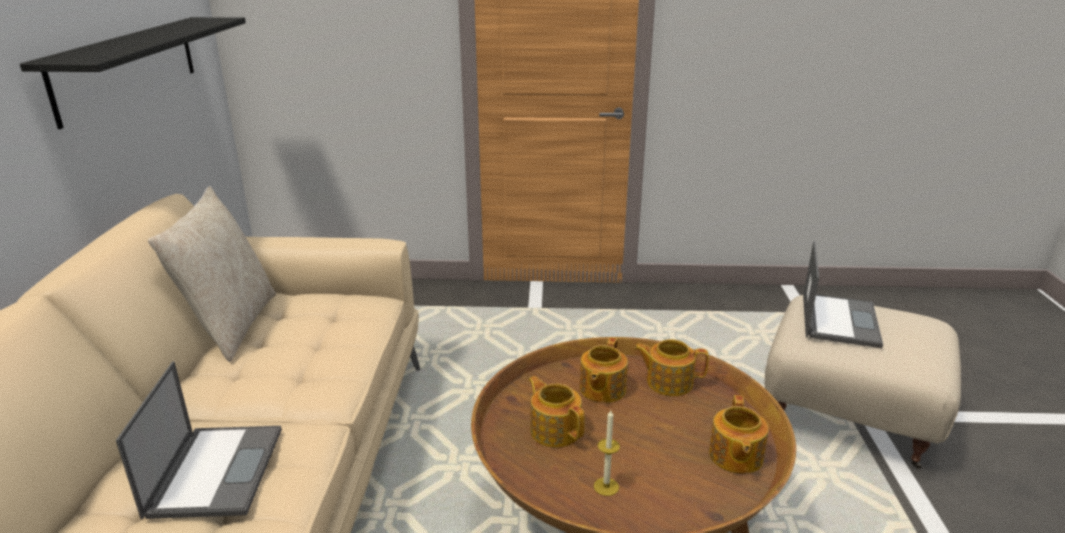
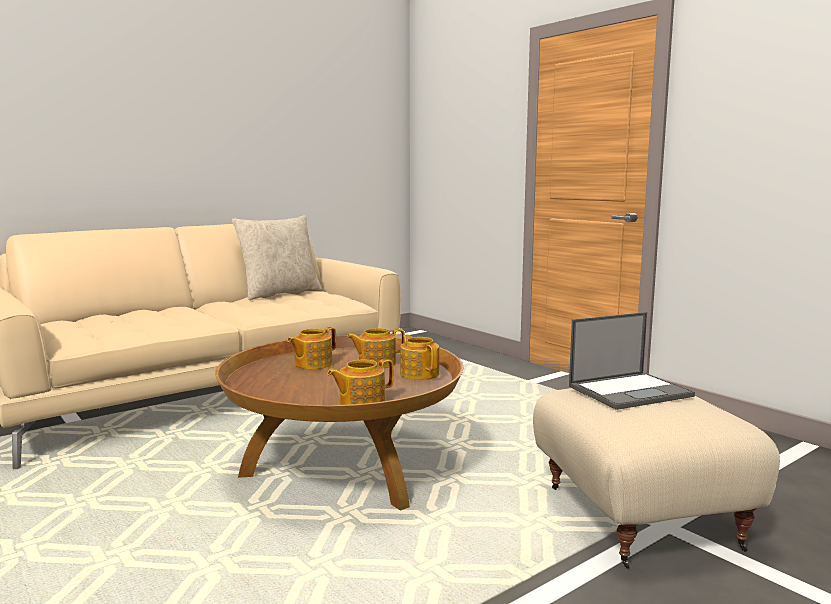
camera: 50 degrees right, 15 degrees down
(128, 66) = (315, 154): black shelf -> none
(216, 470) = (166, 318): laptop -> none
(555, 430) = (312, 364): teapot -> teapot turned 150 degrees counterclockwise
(606, 486) = (275, 383): candle -> none

